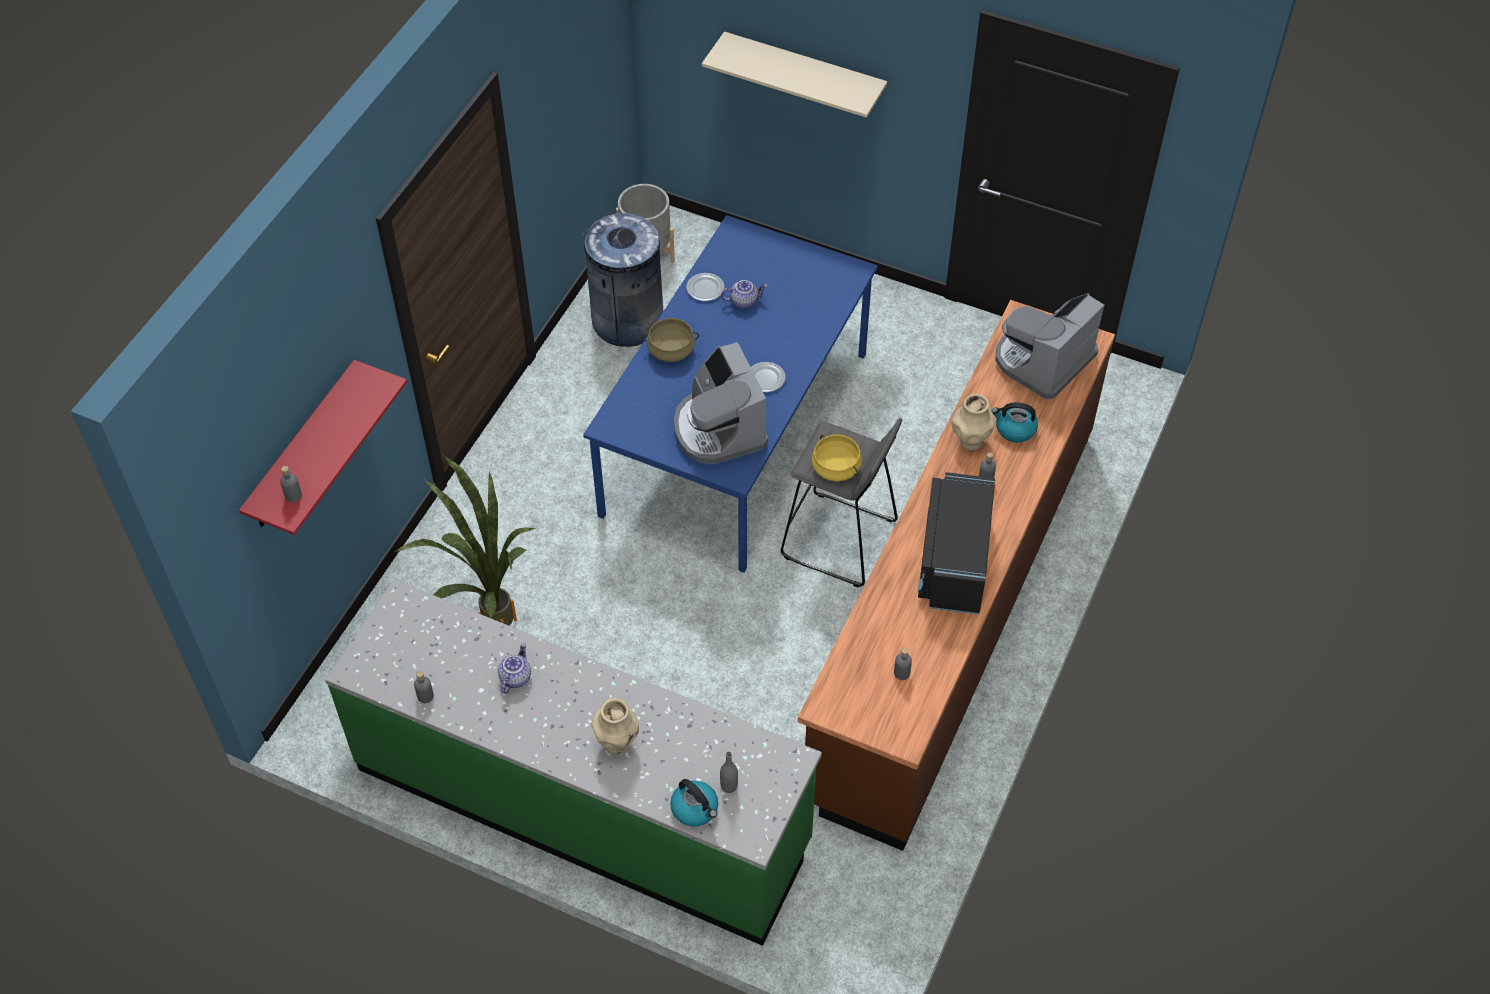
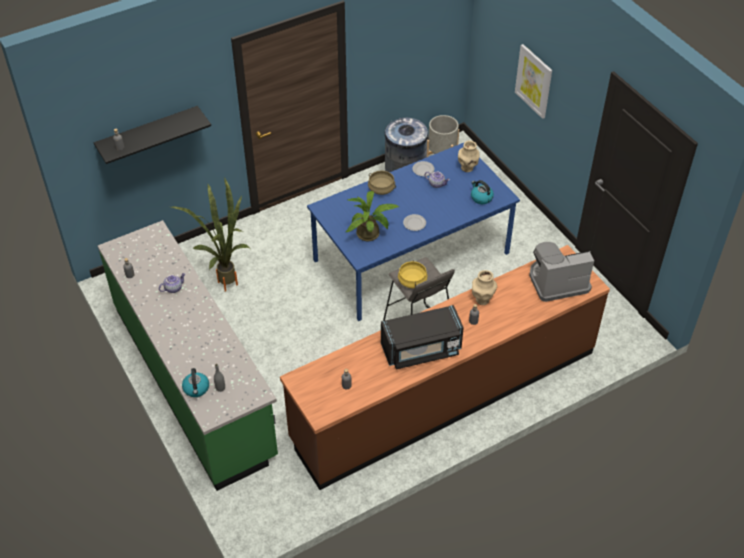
camera: 35 degrees right, 5 degrees down
(302, 448) = (148, 134): red shelf -> black shelf
(617, 743) = (189, 340): beige vase -> beige vase (467, 168)
(718, 429) = (371, 234): coffee machine -> potted plant
(804, 72) = (534, 81): beige shelf -> picture
(954, 561) = (421, 350): black microwave -> black microwave turned 150 degrees counterclockwise
(1014, 429) = (511, 306): kettle -> kettle (481, 198)

